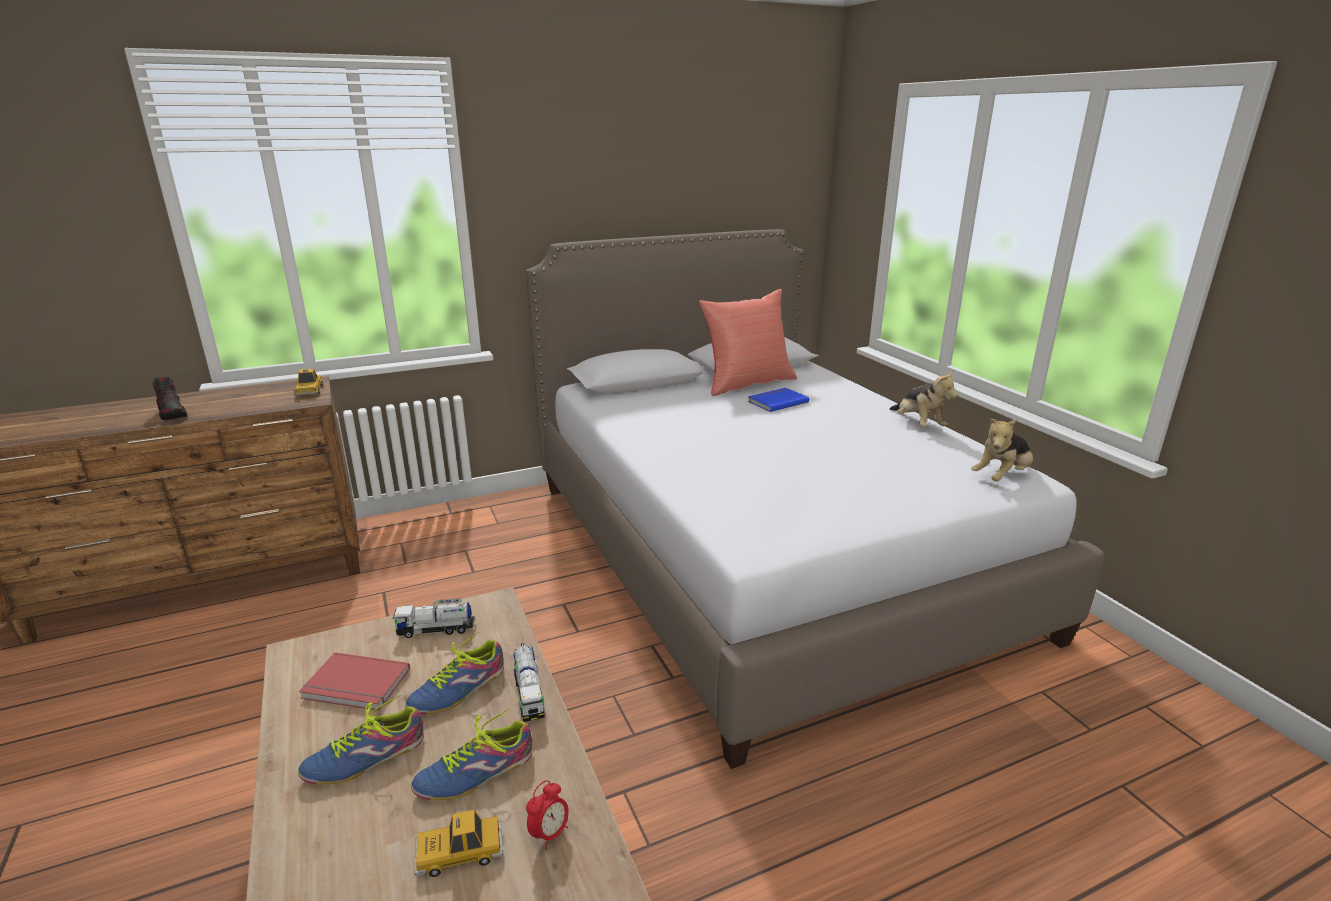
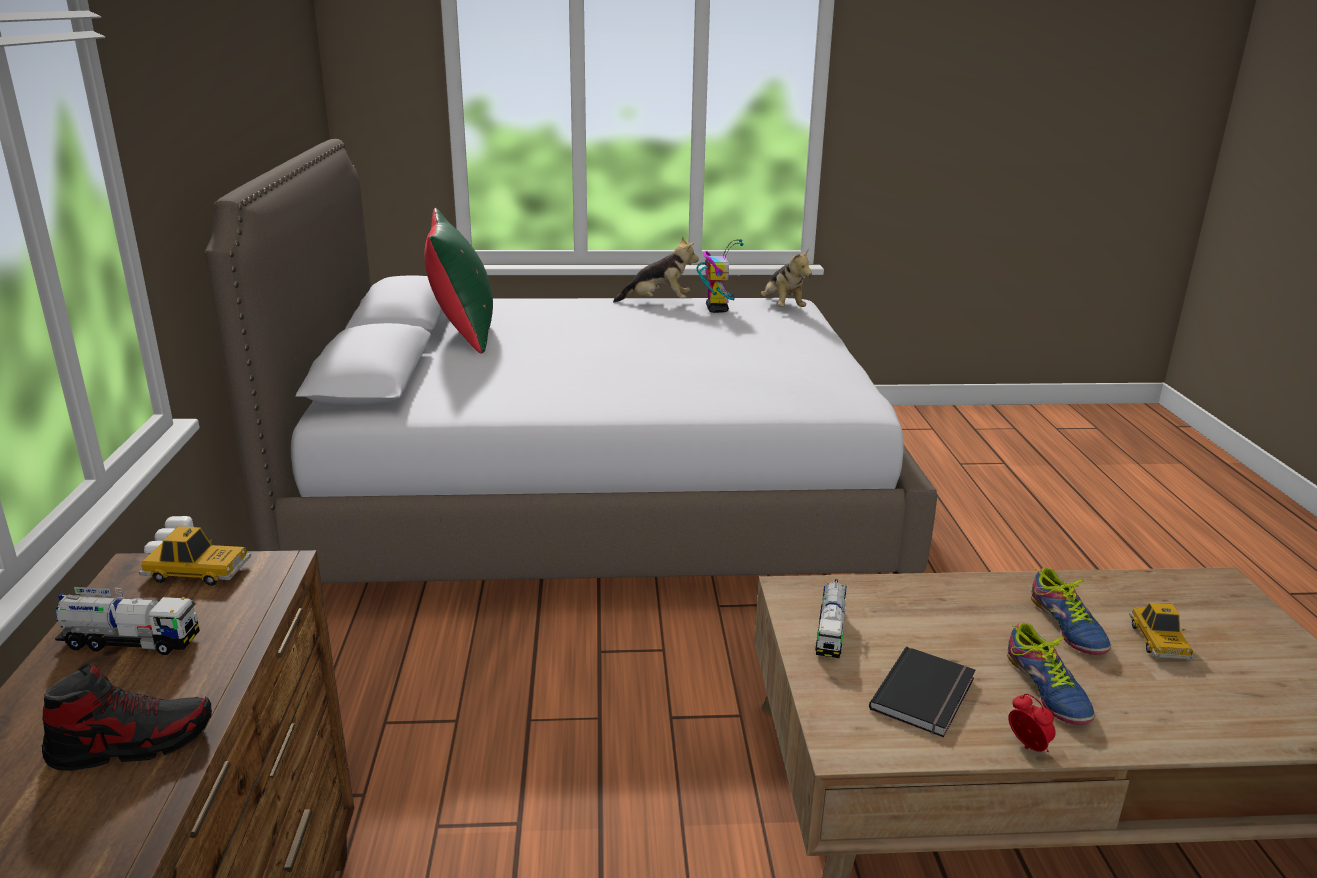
camera: 70 degrees left, 0 degrees up
(355, 686) = (926, 695): red book -> black book
(459, 689) = (945, 626): shoe -> none
(529, 694) = (959, 587): toy truck -> toy truck (131, 642)
(549, 833) = (1134, 598): alarm clock -> alarm clock (1027, 747)
(747, 383) = (463, 333): red pillow -> green pillow
(776, 401) = (537, 333): blue book -> none
(938, 449) = (716, 309): none -> toy robot

